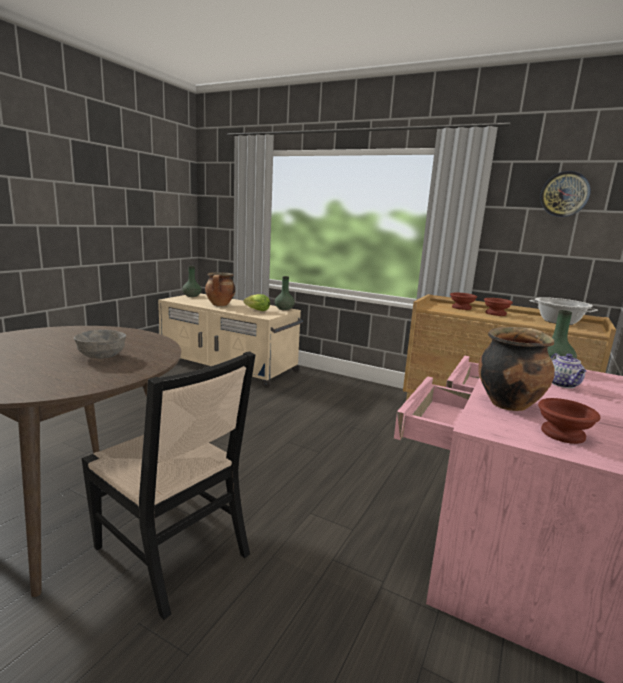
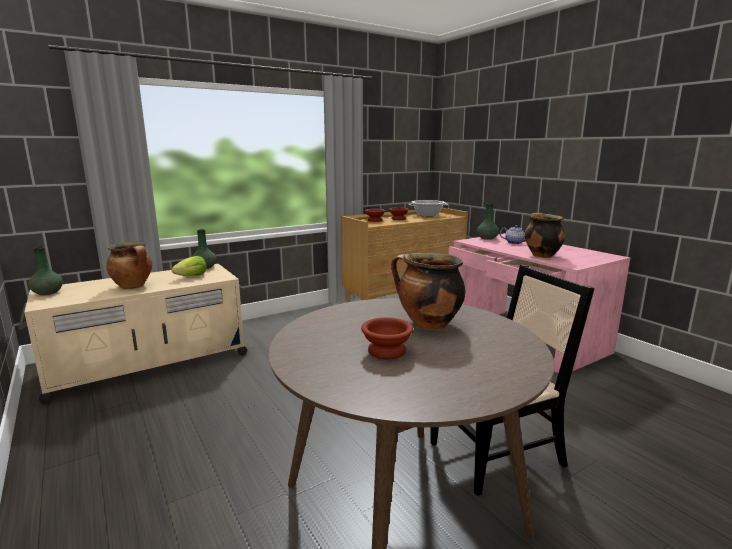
camera: 60 degrees left, 0 degrees up
(101, 357) = (427, 324): grey bowl -> cooking pot
(560, 434) = (580, 257): brown bowl -> brown bowl (385, 351)
(564, 194) = (400, 130): wall clock -> none

